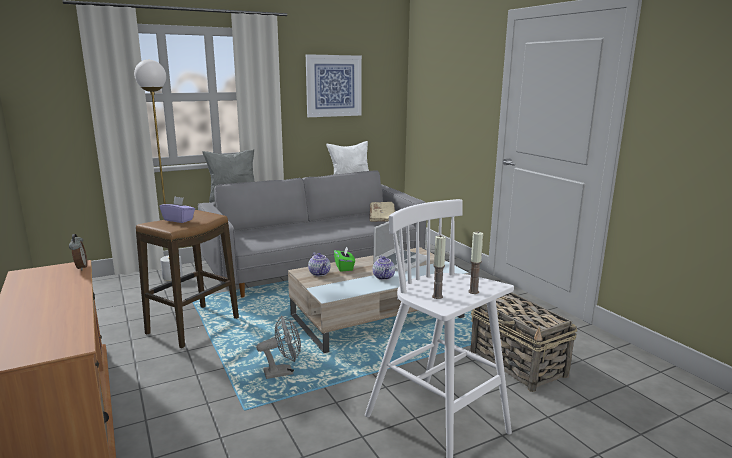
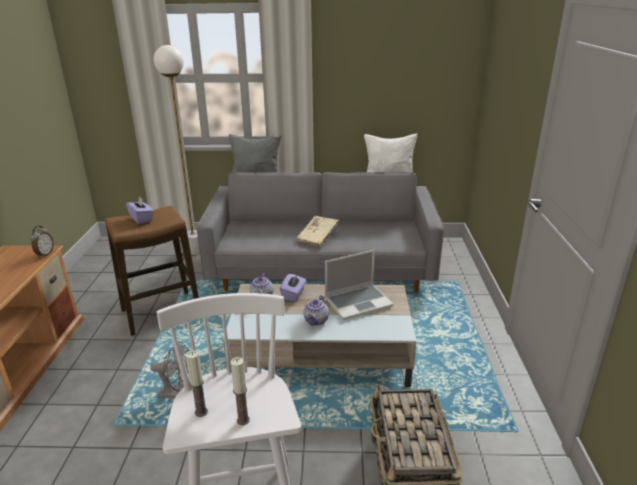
camera: 30 degrees right, 10 degrees up
(333, 86) = (381, 66): picture -> none
(344, 267) = (293, 295): green tissue box -> purple tissue box
(382, 217) = (401, 231): beige book -> beige book (318, 237)

